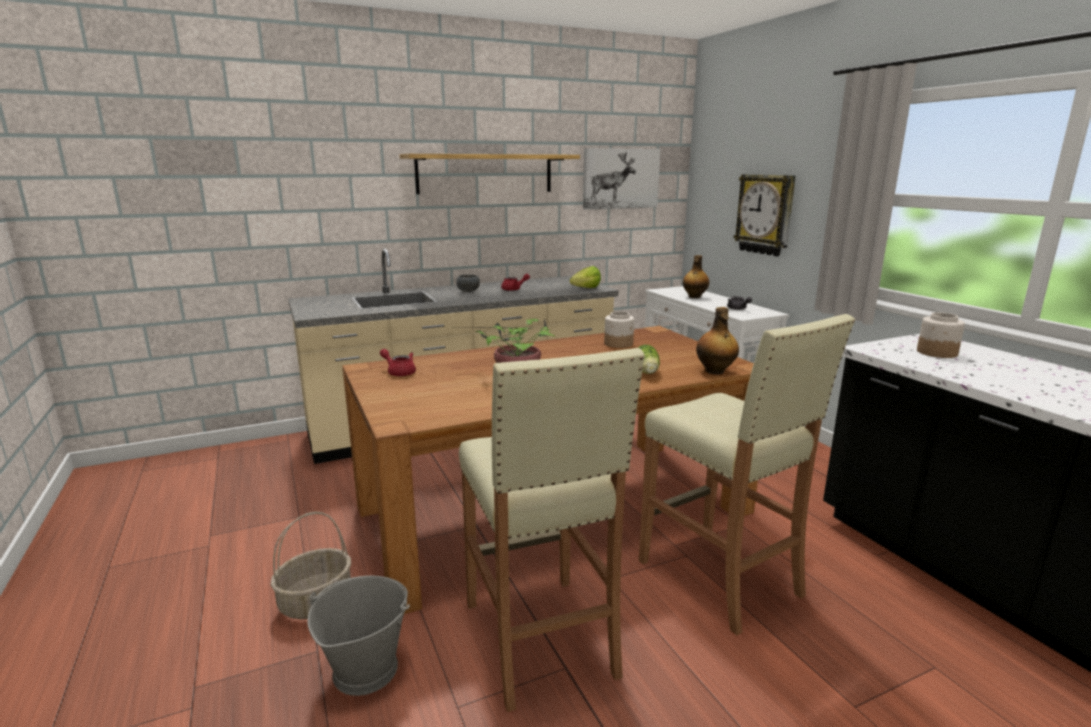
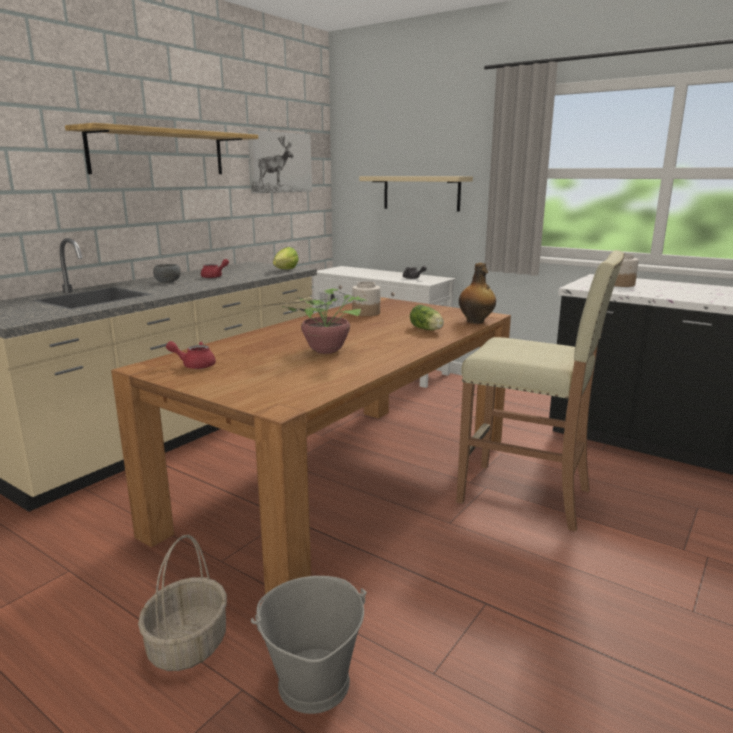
camera: 30 degrees left, 0 degrees up
(540, 639) = (444, 590): beige stool -> none
(694, 297) = (363, 273): bottle -> none
(765, 214) = (421, 193): wall clock -> beige shelf

